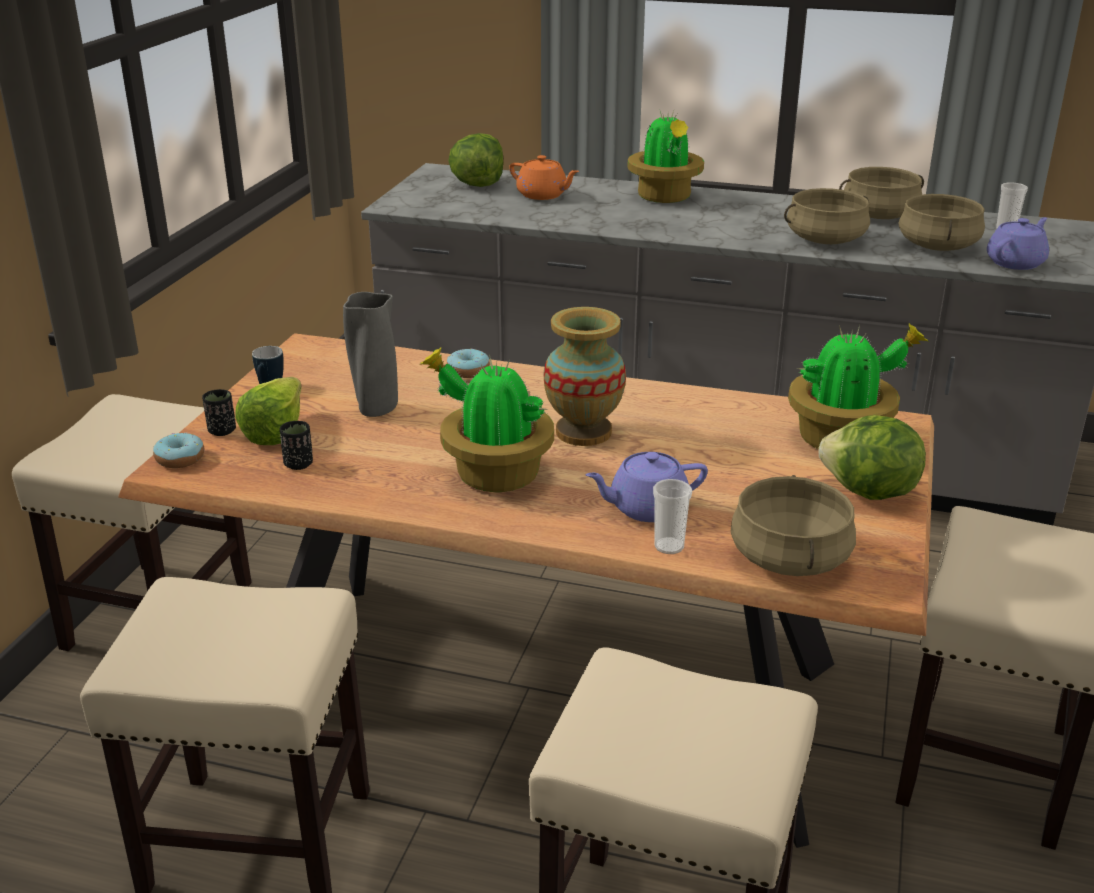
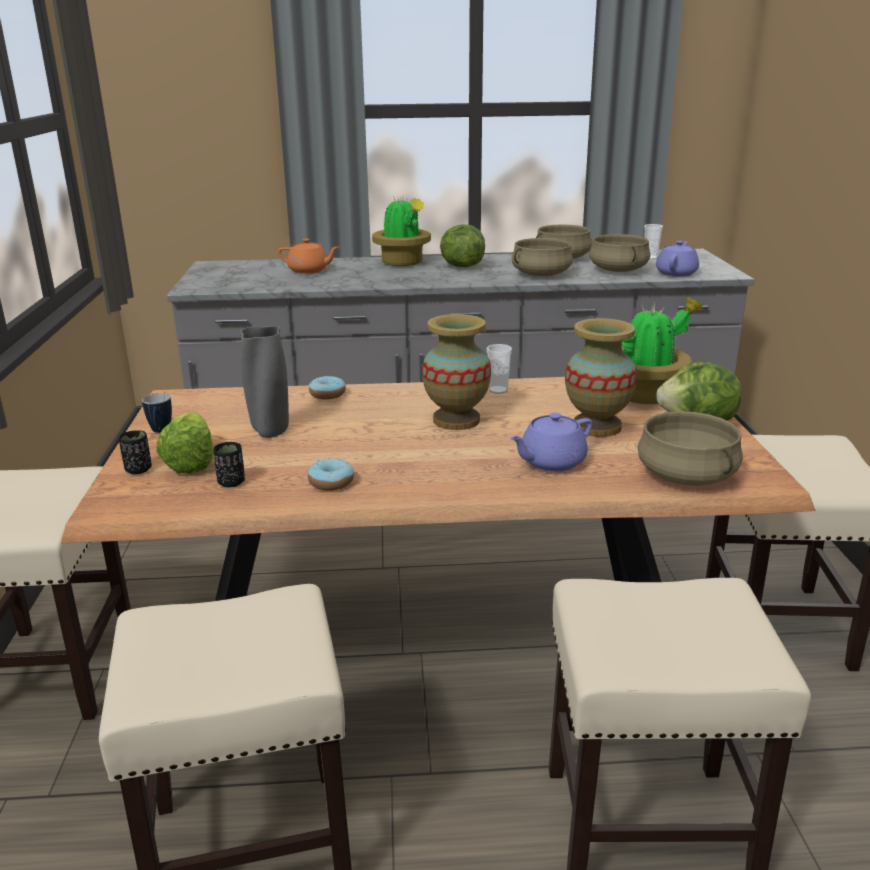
camera: 20 degrees left, 5 degrees down
(180, 459) = (112, 498): donut -> donut (331, 482)
(477, 184) = (250, 269): lettuce -> lettuce (461, 266)
(493, 474) = (409, 461): potted plant -> none
(669, 546) = (592, 485): cup -> cup (498, 390)
(739, 472) = (596, 427): none -> vase

